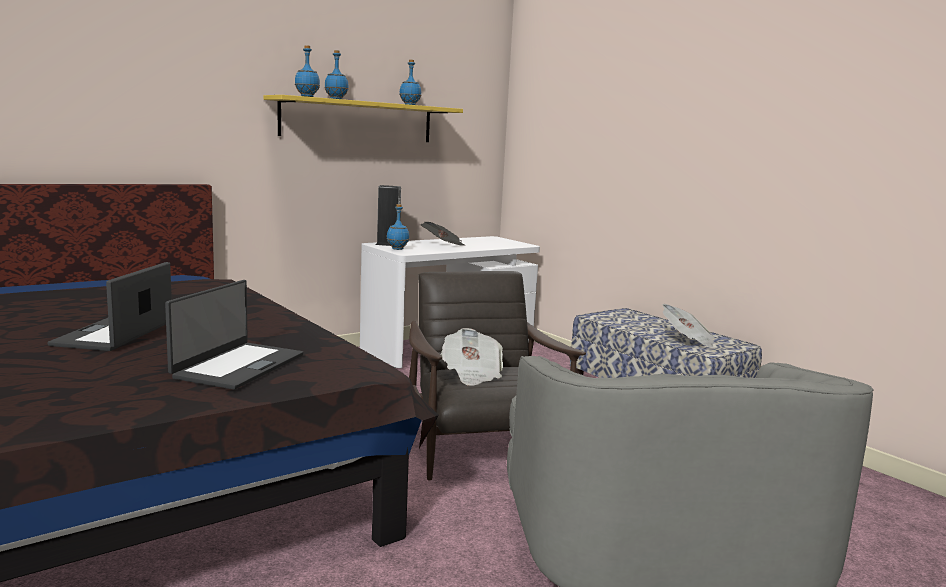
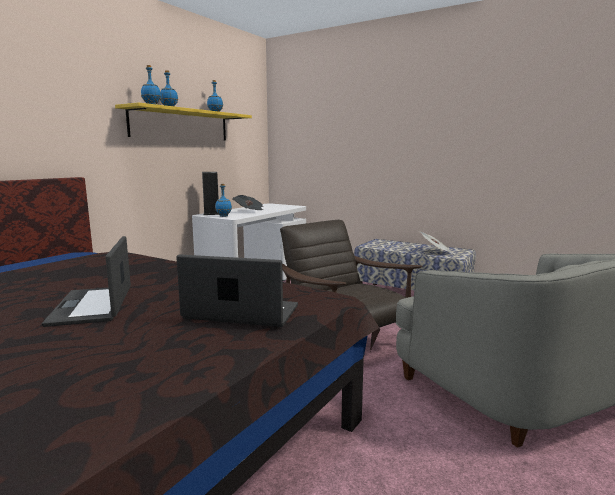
camera: 20 degrees left, 0 degrees up
(238, 366) = (241, 313): laptop -> laptop turned 75 degrees counterclockwise
(471, 374) = (342, 293): newspaper -> none

